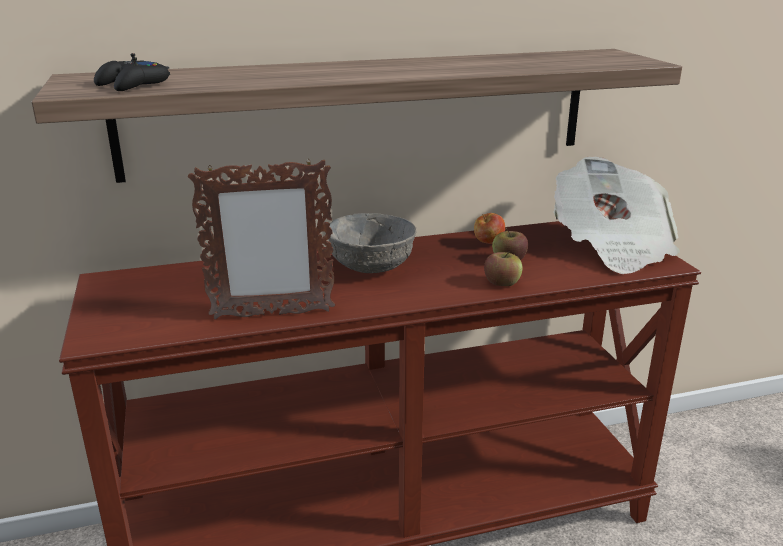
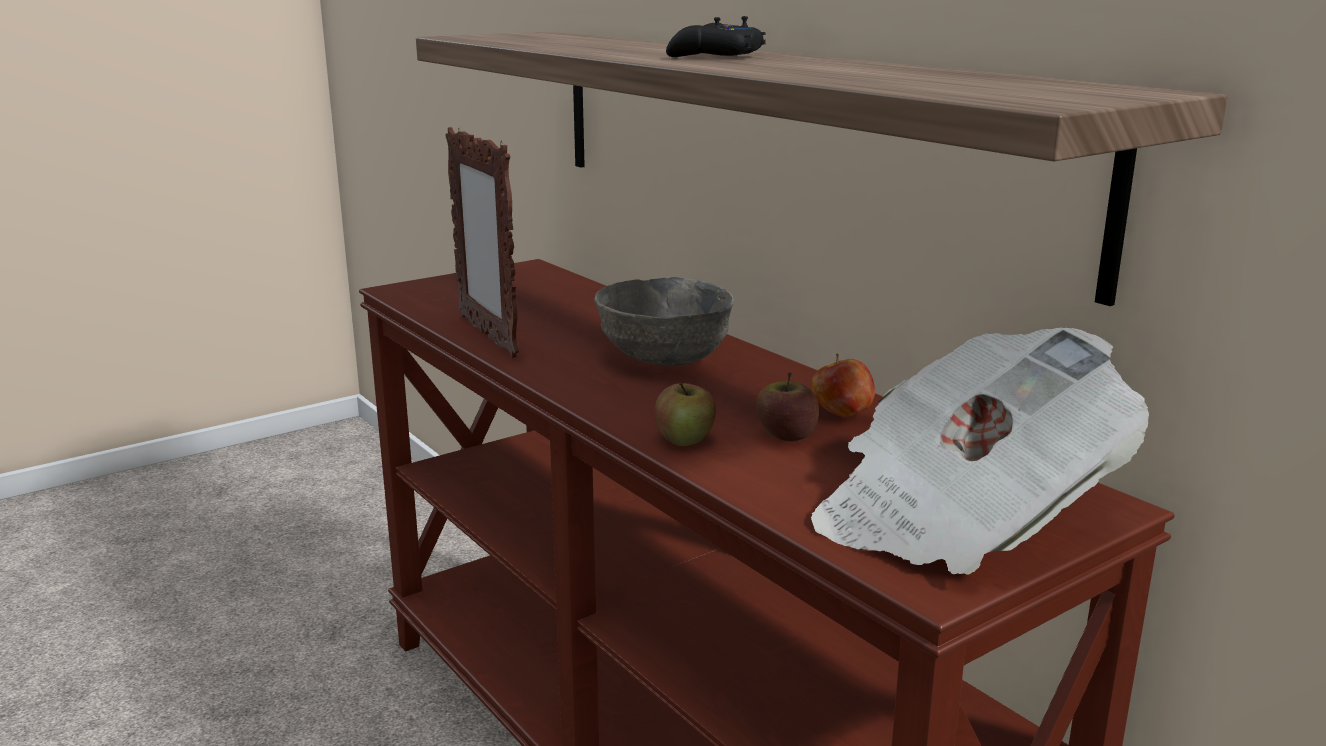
camera: 70 degrees right, 5 degrees down
(133, 85) = (507, 38): black game controller -> black game controller (714, 56)

